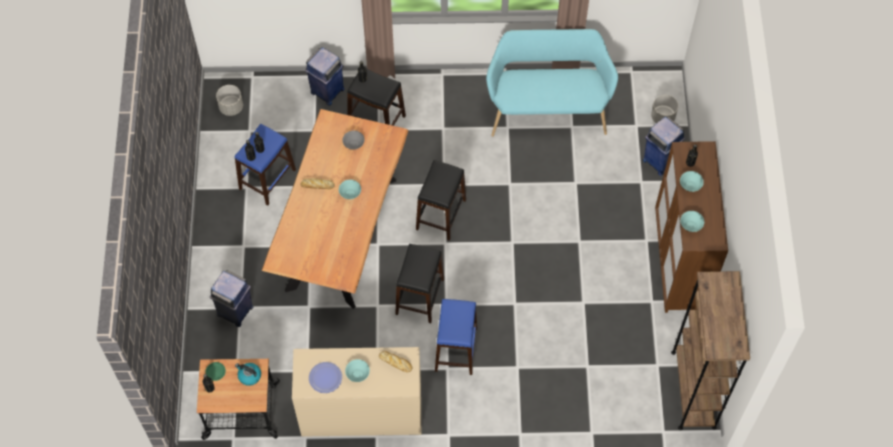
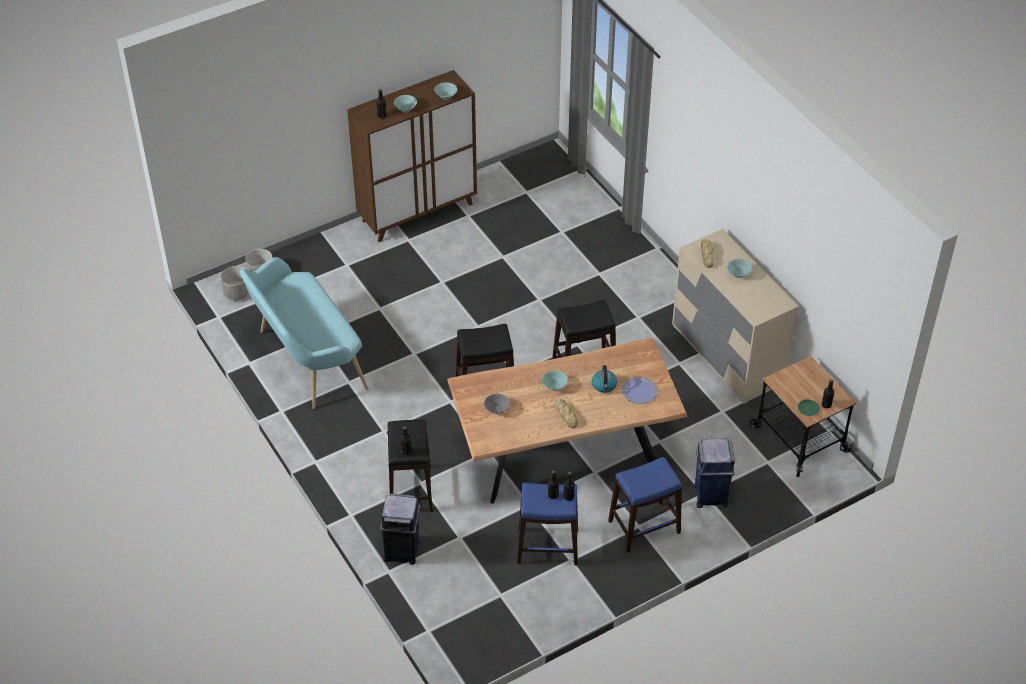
camera: 120 degrees left, 15 degrees down
(231, 107) = (482, 629): grey planter -> grey planter (237, 294)
(249, 376) = (790, 383): kettle -> kettle (604, 385)
(325, 378) = (761, 292): plate -> plate (639, 391)
(455, 349) = (615, 319): blue stool -> blue stool (644, 527)
(659, 160) = (313, 261): blue trash can -> none
(693, 389) = (531, 165): brown bookcase -> none

